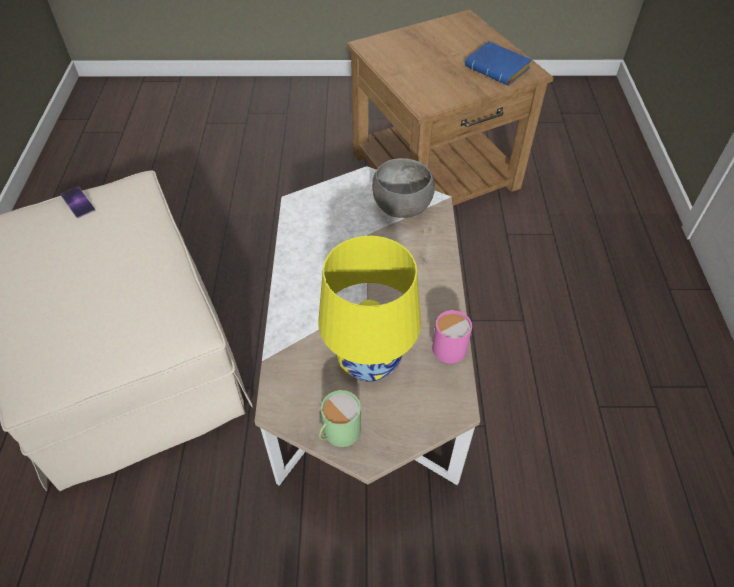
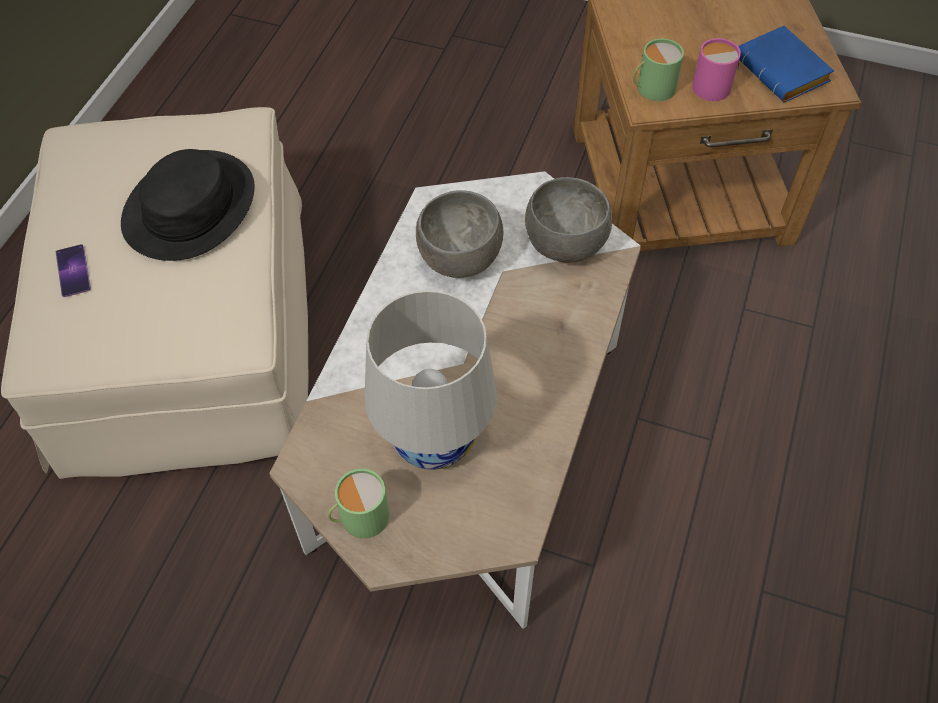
camera: 20 degrees right, 5 degrees up
(78, 202) = (166, 132): phone -> phone (73, 271)
(116, 248) = (189, 207): none -> black hat
(332, 234) = (459, 258): none -> grey bowl
(368, 360) = (433, 440): yellow table lamp -> white table lamp
(422, 95) = (652, 88): none -> green mug
(447, 345) = (540, 451): pink mug -> pink mug (710, 84)

